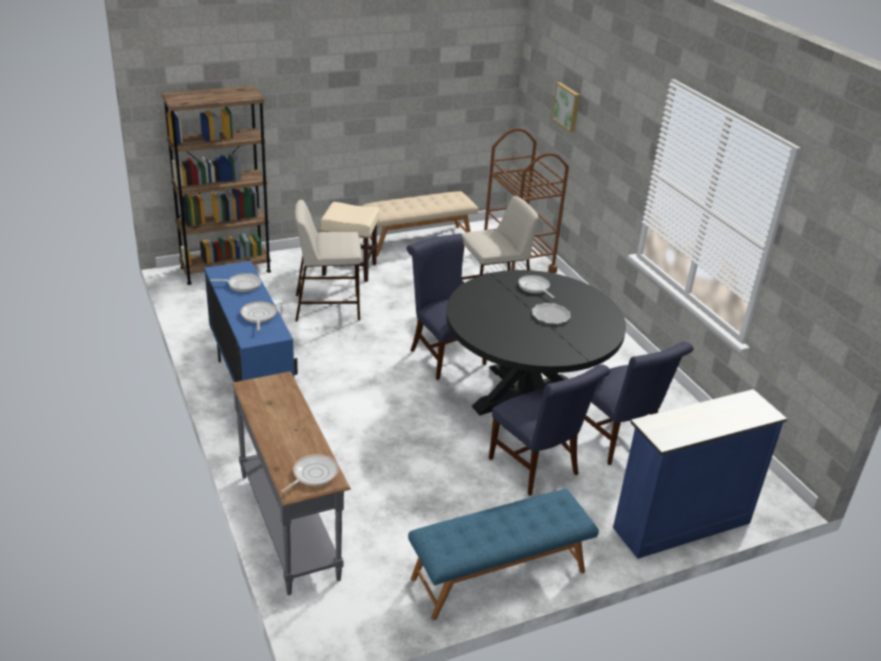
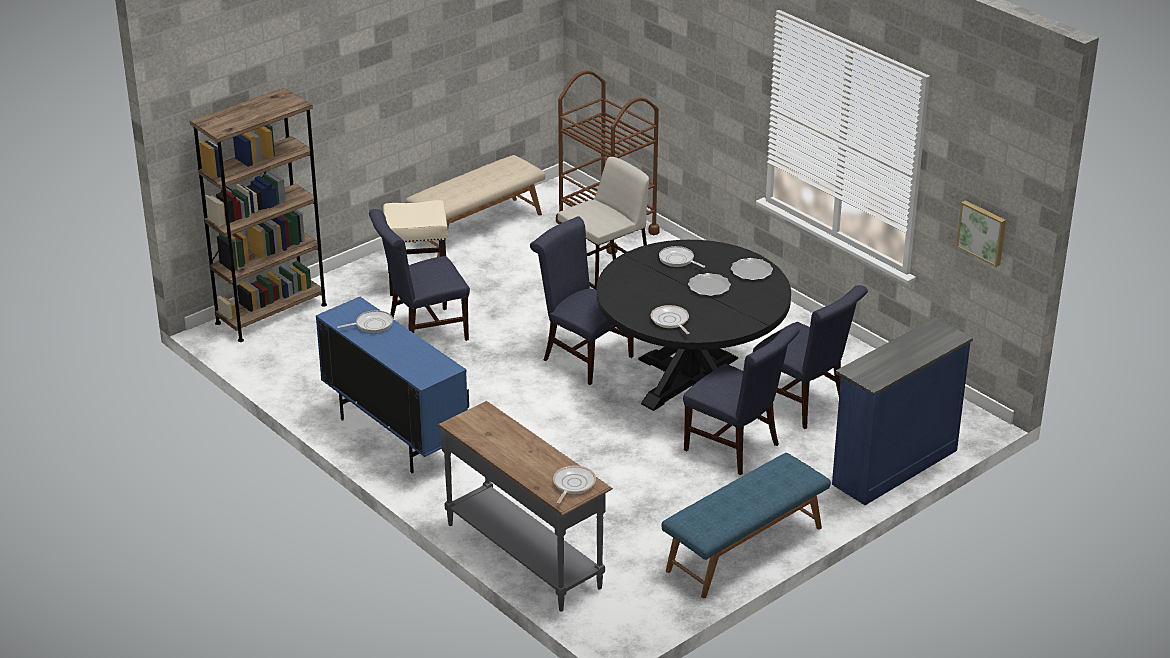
camera: 15 degrees left, 0 degrees up
(258, 316) = (414, 354): frying pan -> frying pan (670, 321)
(328, 307) = (422, 332): beige stool -> blue chair
(567, 106) = (642, 39): picture -> picture (982, 232)
(596, 310) = (752, 271): none -> plate

